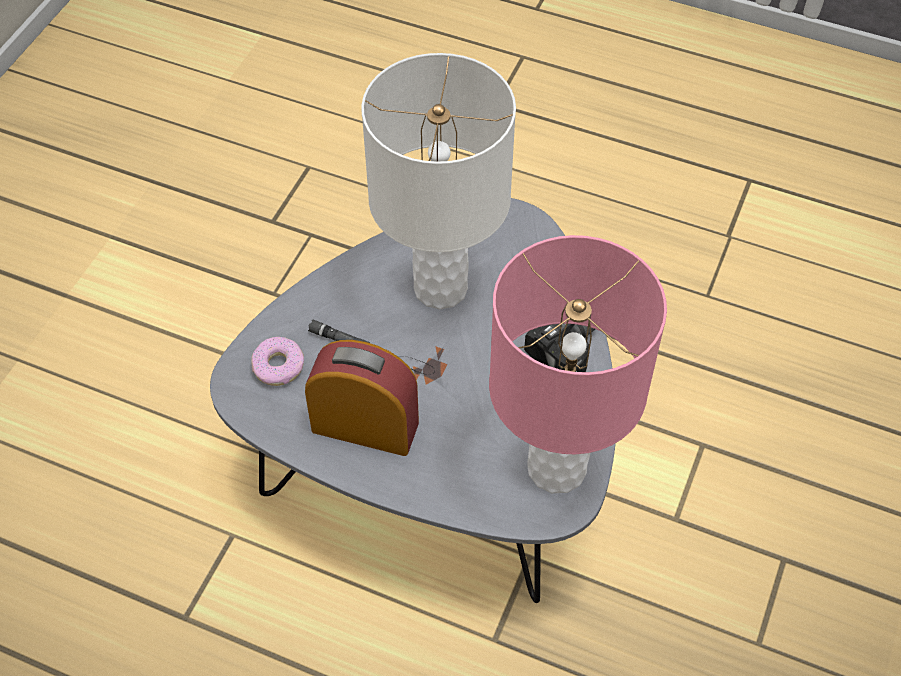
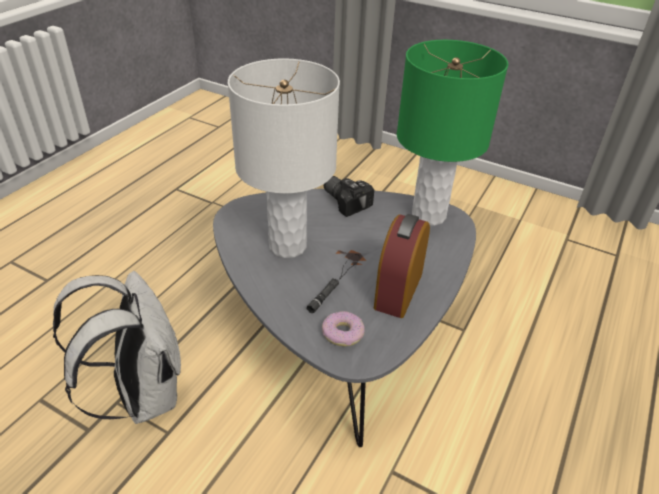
camera: 85 degrees left, 15 degrees down
(325, 255) = (142, 394): none -> white backpack
(557, 467) = (428, 215): pink table lamp -> green table lamp

